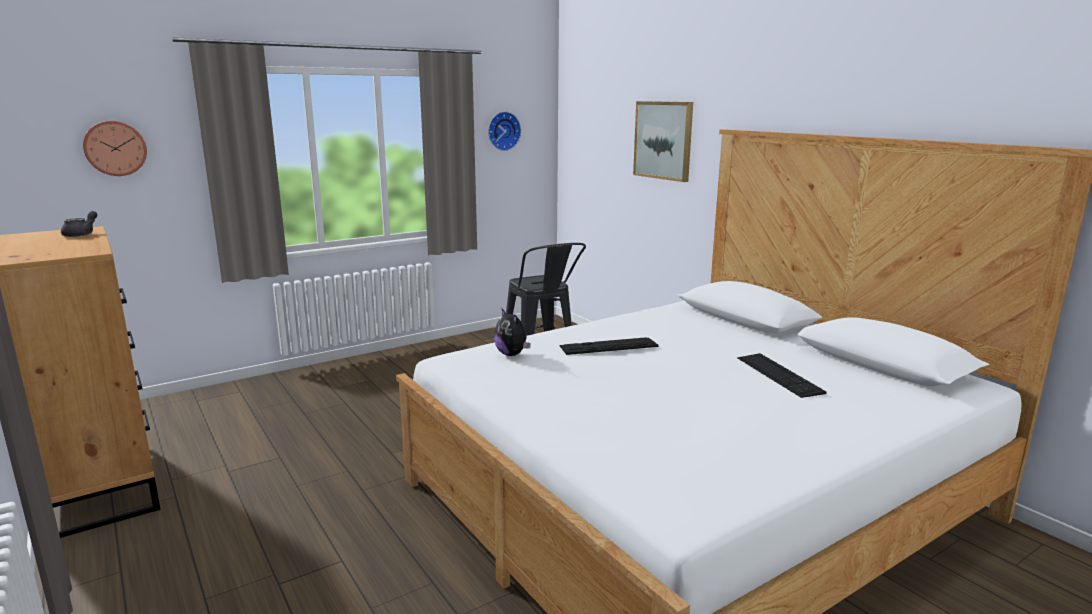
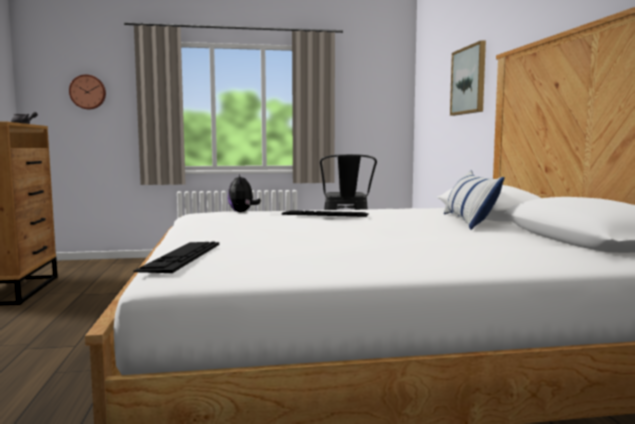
camera: 25 degrees right, 10 degrees down
(503, 131) = (364, 93): wall clock -> none
(748, 337) = (468, 221): none -> pillow
(779, 375) = (447, 234): keyboard -> keyboard (181, 256)

